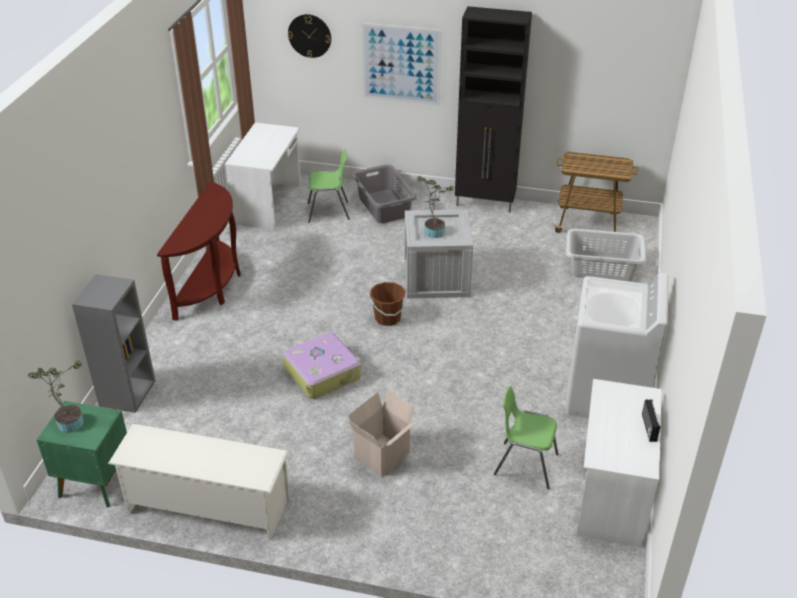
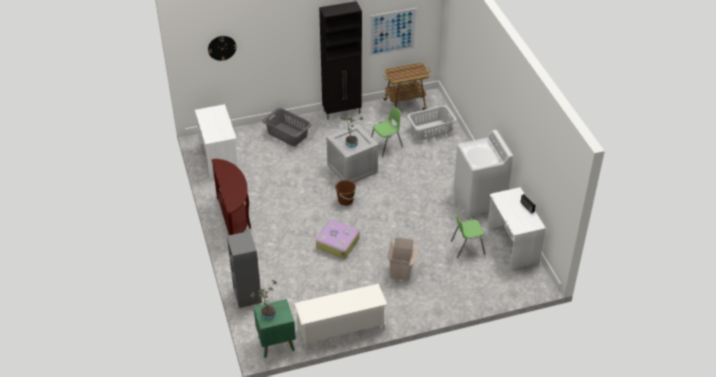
camera: 30 degrees left, 5 degrees up
(329, 212) = (259, 149): green chair -> green chair (386, 146)
(401, 64) = (281, 48): picture -> picture (392, 32)

